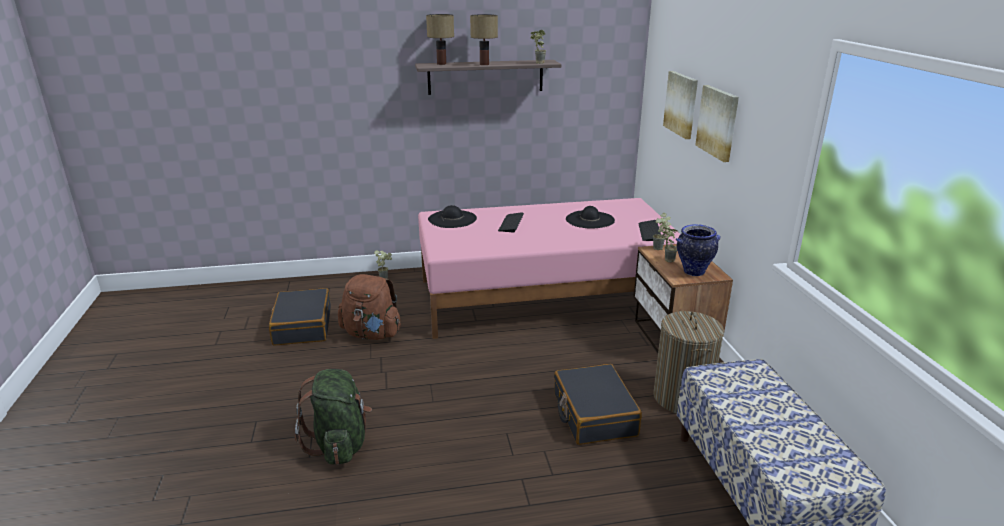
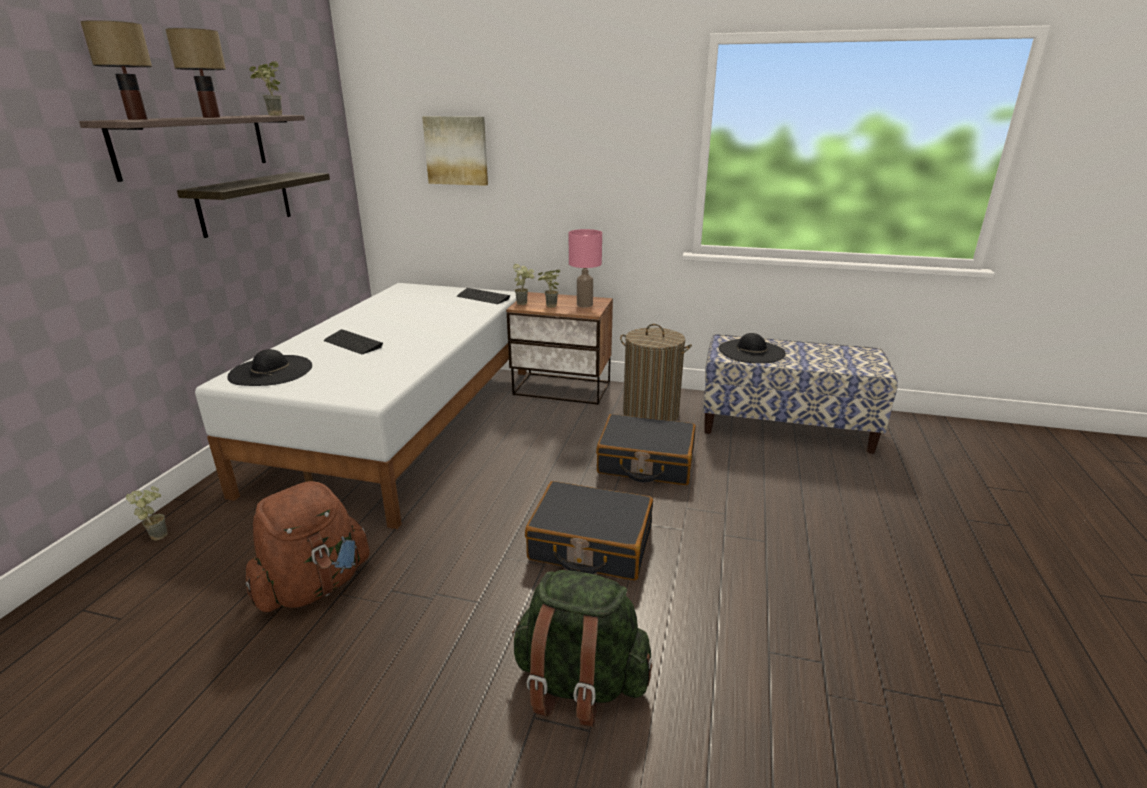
camera: 65 degrees left, 0 degrees up
(302, 326) = (174, 675): black suitcase -> black suitcase (590, 544)
(516, 115) = (245, 203): none -> shelf
(546, 296) = (405, 424): pink bed -> white bed
(590, 220) = (414, 310): black hat -> black hat (751, 351)
(693, 272) = (585, 305): vase -> pink table lamp
(718, 122) = (539, 153): picture -> none

